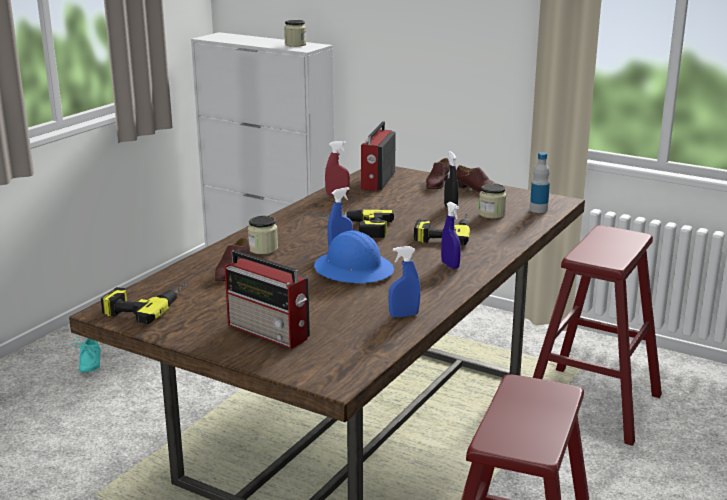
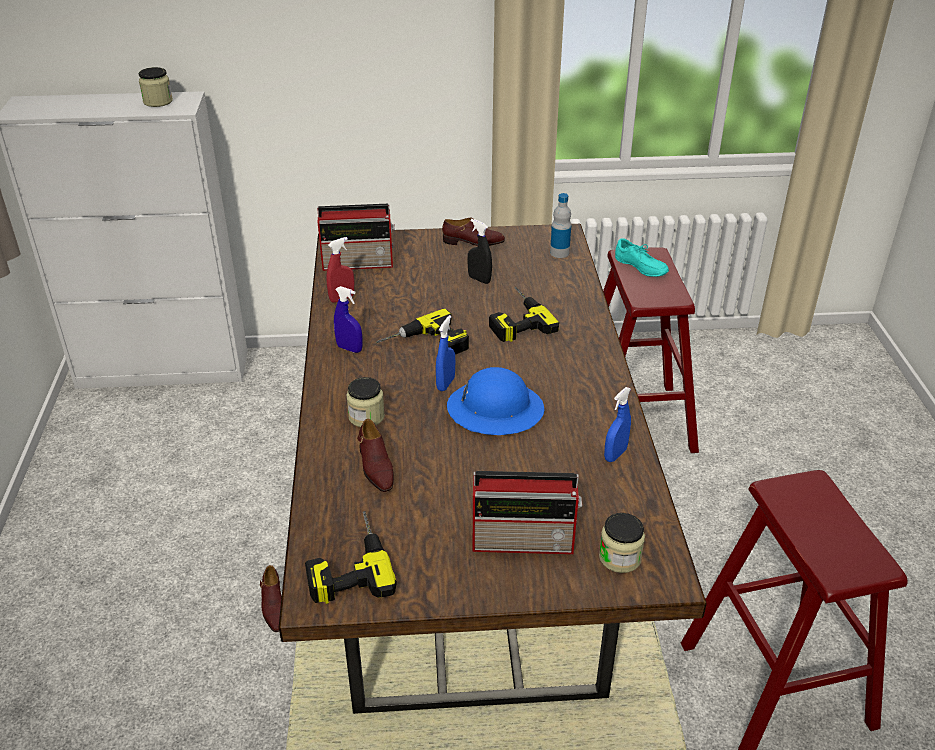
camera: 35 degrees left, 15 degrees up
(88, 364) = (84, 603): turquoise shoe -> turquoise shoe (639, 268)
(377, 181) = (359, 263): radio -> radio turned 75 degrees counterclockwise
(437, 184) = (424, 246): brown shoe -> brown shoe (273, 607)
(450, 265) = (574, 364): blue spray bottle -> blue spray bottle (349, 348)
(491, 214) = (526, 274): jar -> jar (620, 557)

